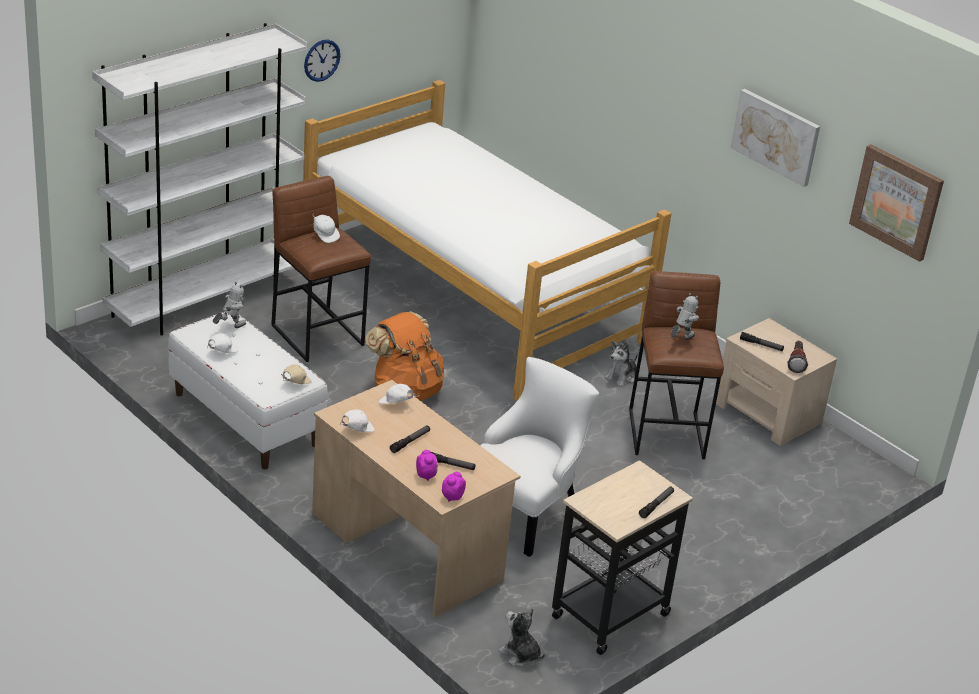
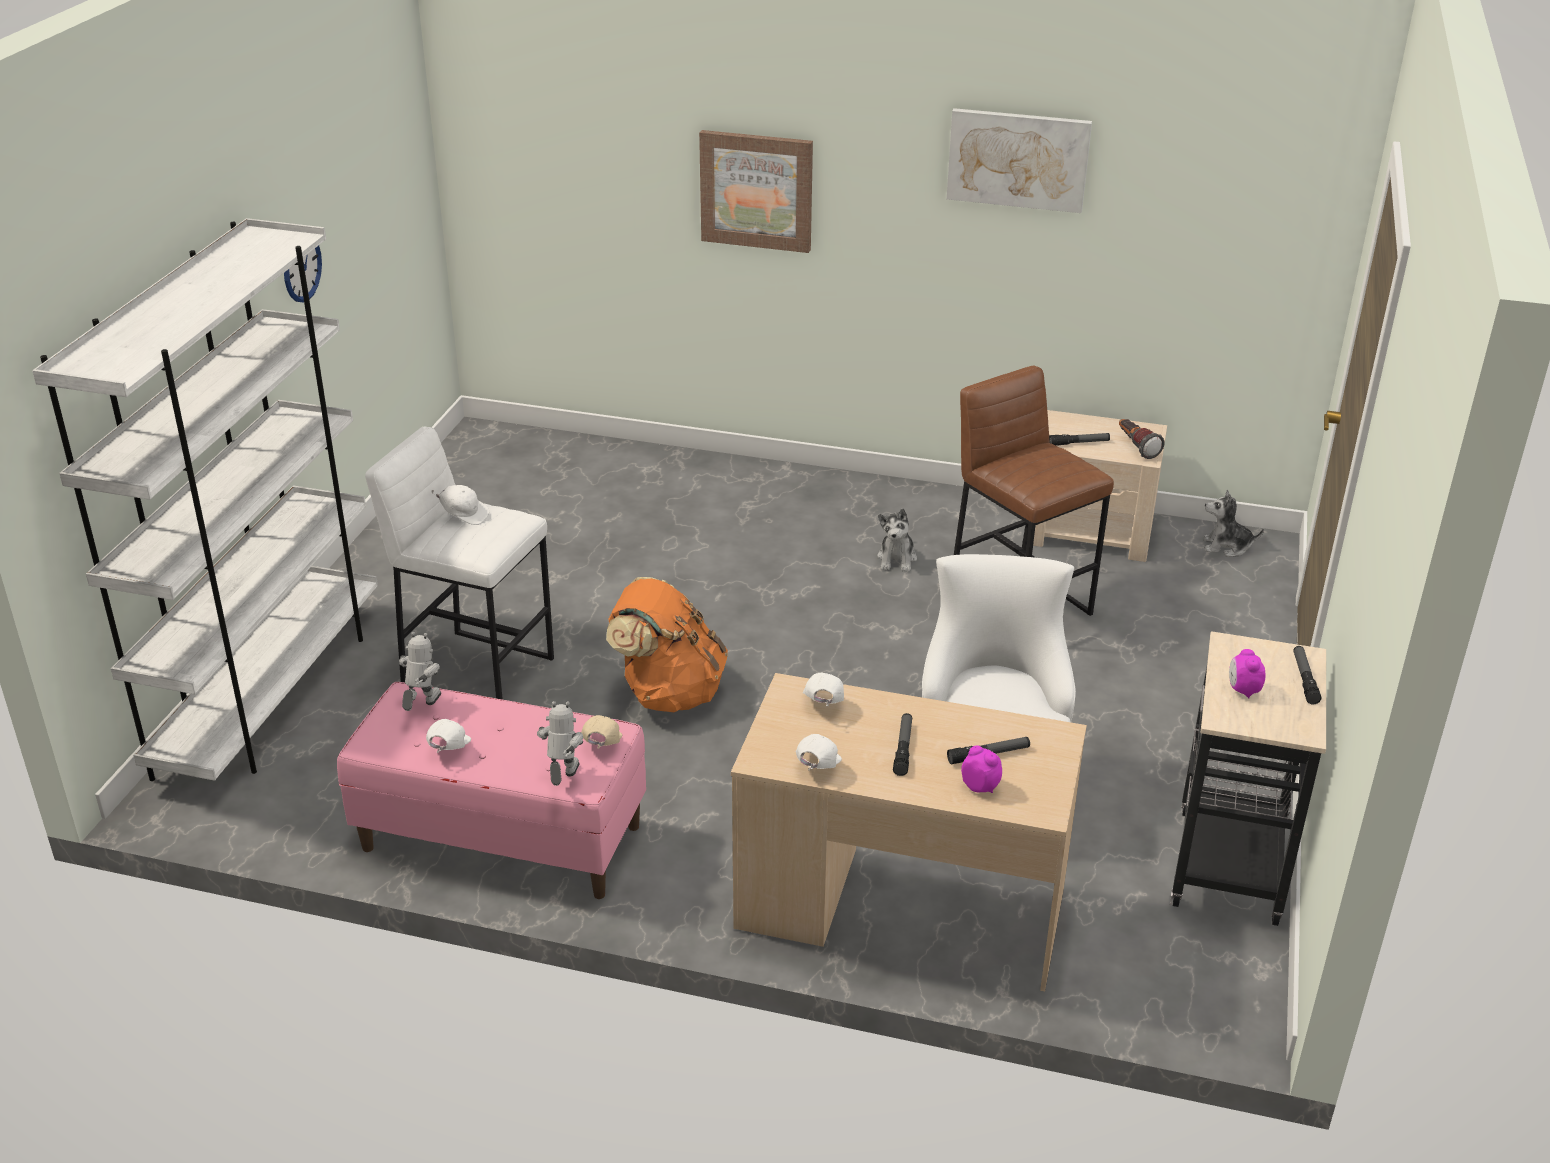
camera: 30 degrees left, 0 degrees up
(245, 419) = (501, 838): white bench -> pink bench
(317, 334) = (476, 672): brown stool -> white stool
(396, 404) = (823, 705): white cap -> white cap turned 105 degrees clockwise
(452, 497) = (1048, 799): alarm clock -> alarm clock (1243, 690)
(471, 293) = (616, 533): bed -> none
(520, 655) = (1197, 982): plush toy -> plush toy (1226, 547)
(681, 339) = (1041, 465): toy robot -> toy robot (563, 780)
(897, 201) = (1235, 184): picture -> picture (756, 190)

